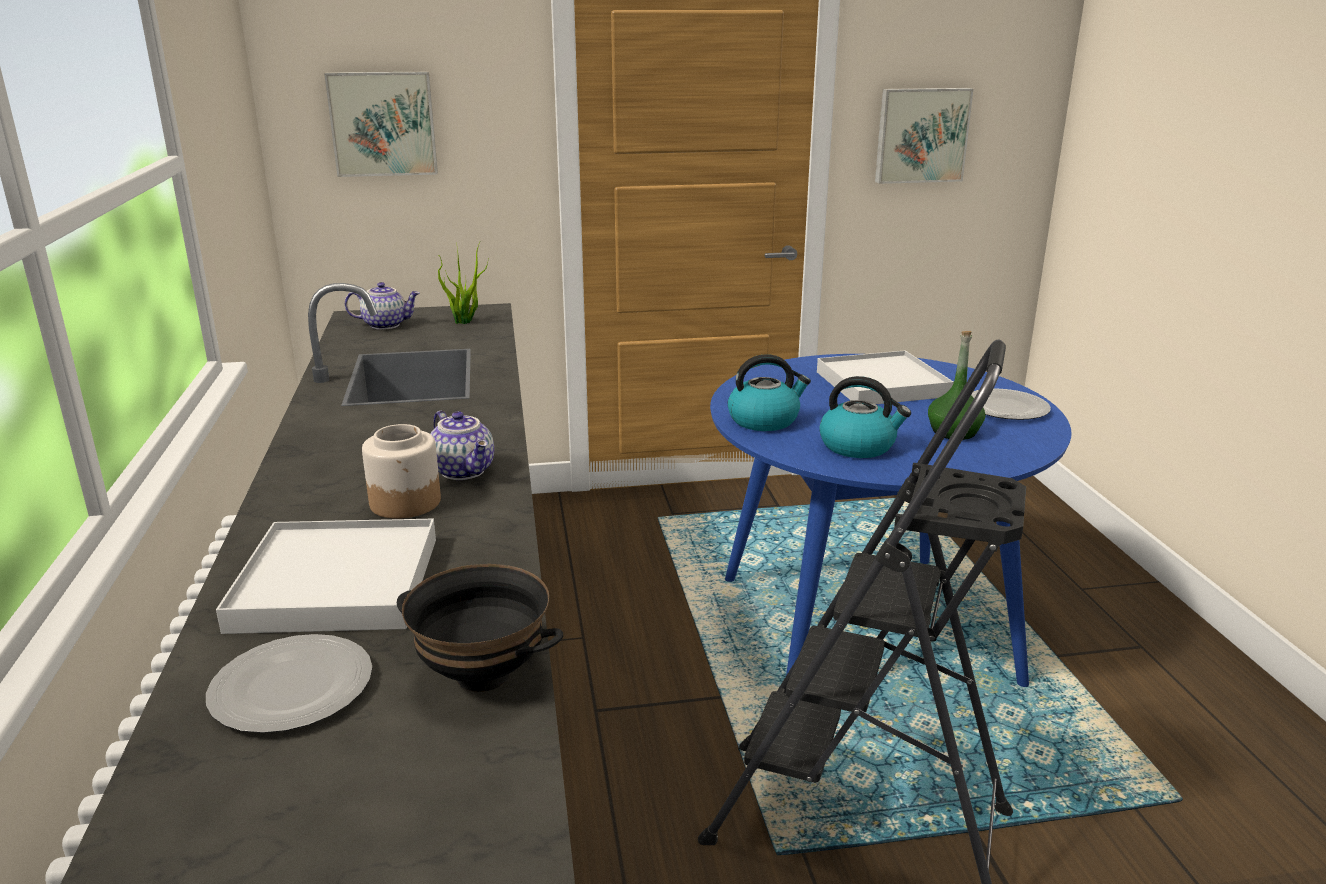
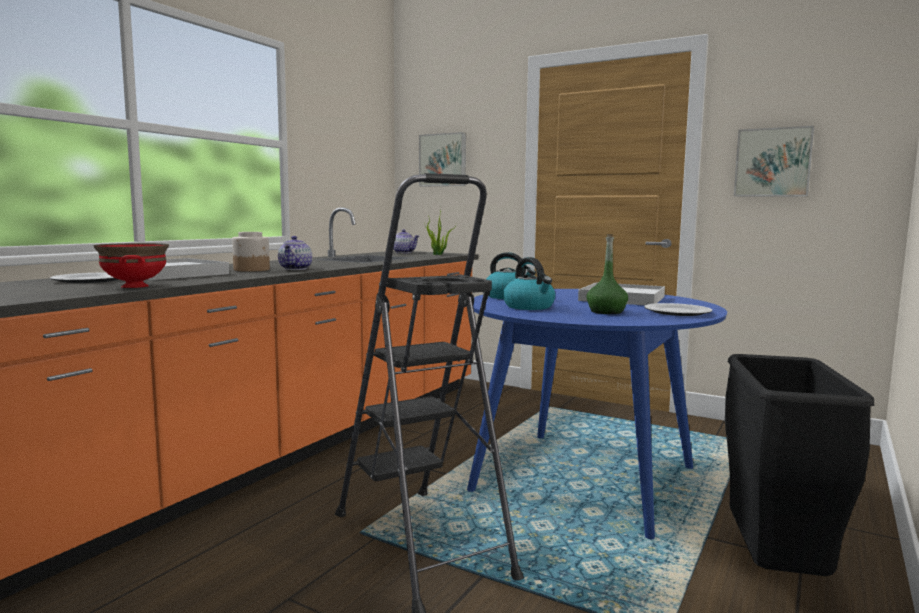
camera: 40 degrees right, 15 degrees down
(481, 676) = (134, 286): black bowl -> red bowl
(1144, 670) = (776, 571): none -> black trash can

